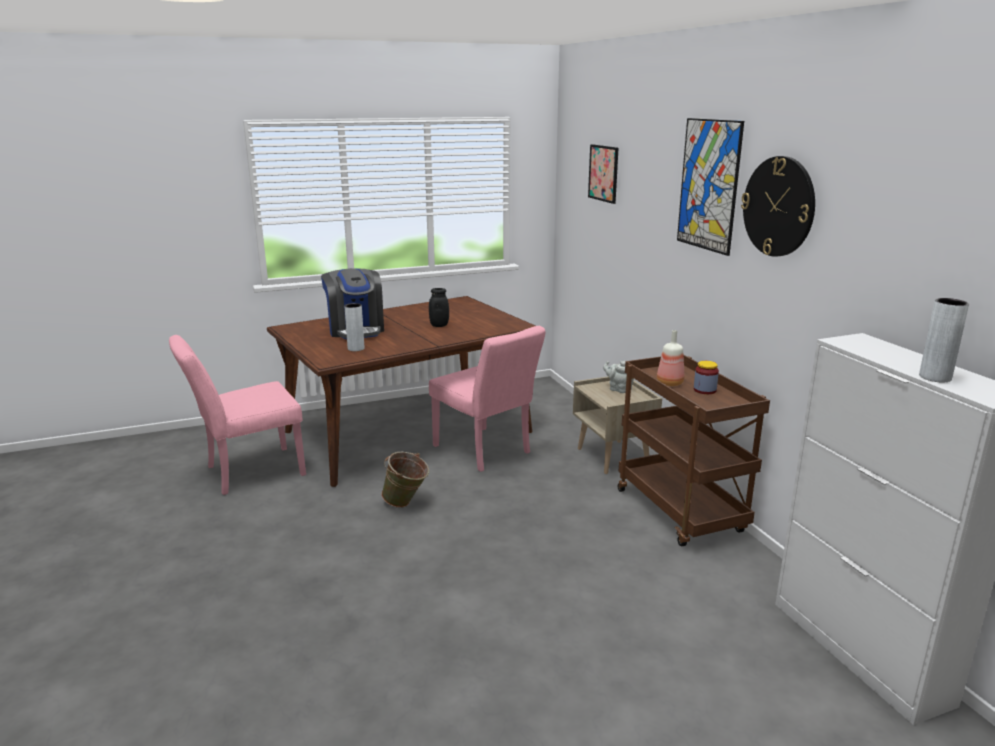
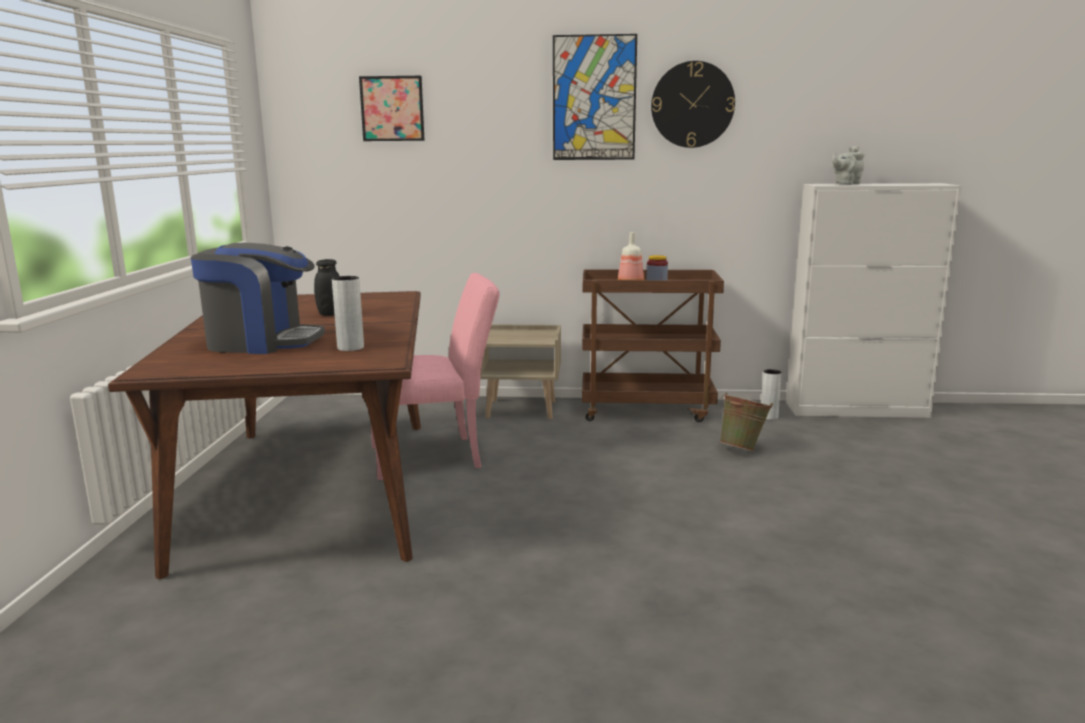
camera: 65 degrees left, 5 degrees down
(247, 472) = (264, 631): pink chair -> none
(406, 504) = (513, 519): green bucket -> green bucket (742, 449)
(618, 389) = (512, 334): grey teapot -> grey teapot (846, 184)
(935, 377) = (905, 184): grey vase -> grey vase (769, 417)

